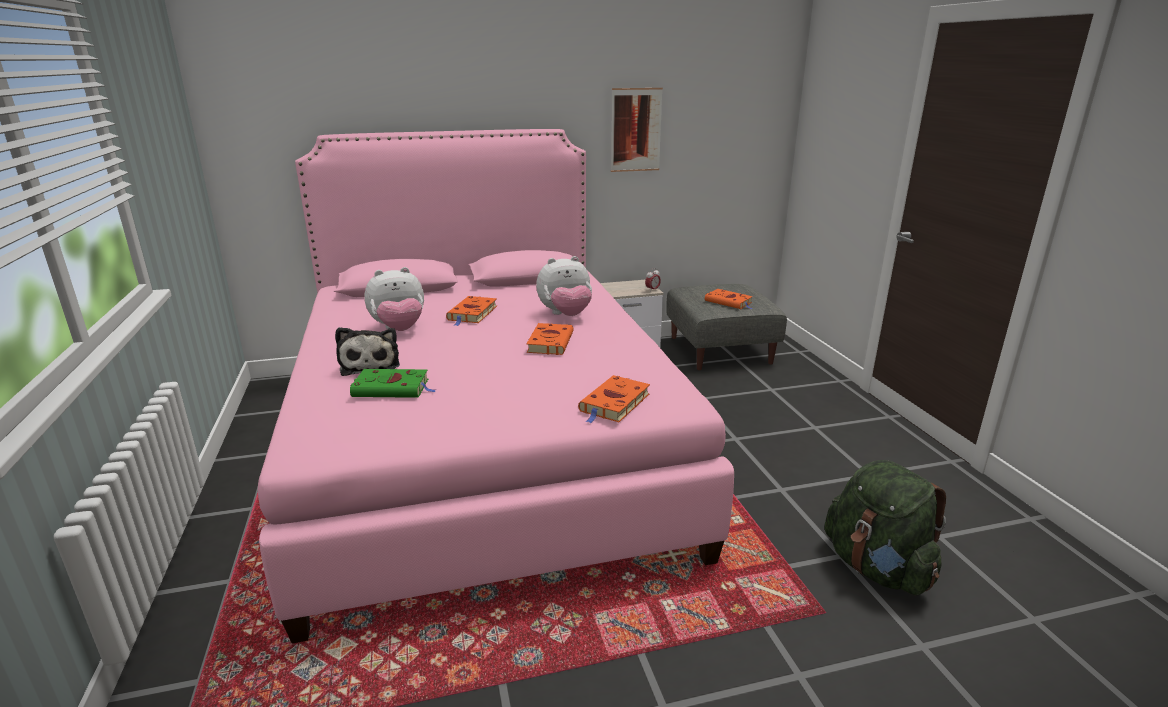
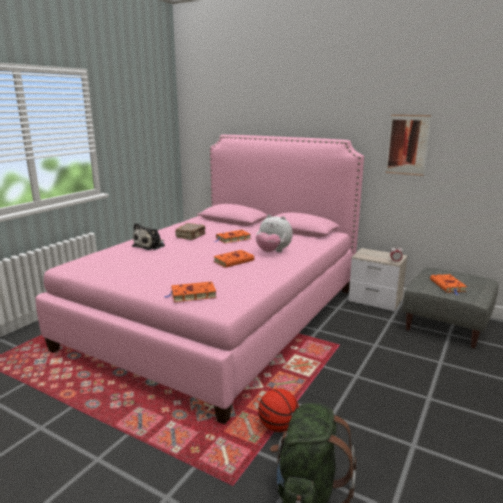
camera: 45 degrees right, 5 degrees down
(393, 388) = (133, 256): green book -> none
(399, 329) = (191, 236): plush toy -> brown book
(761, 530) = (278, 426): none -> basketball

